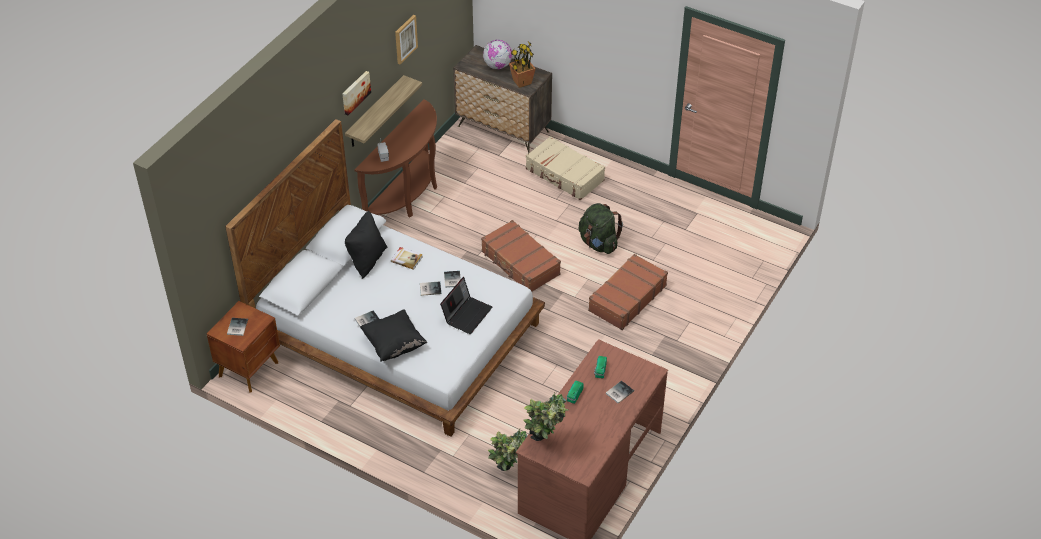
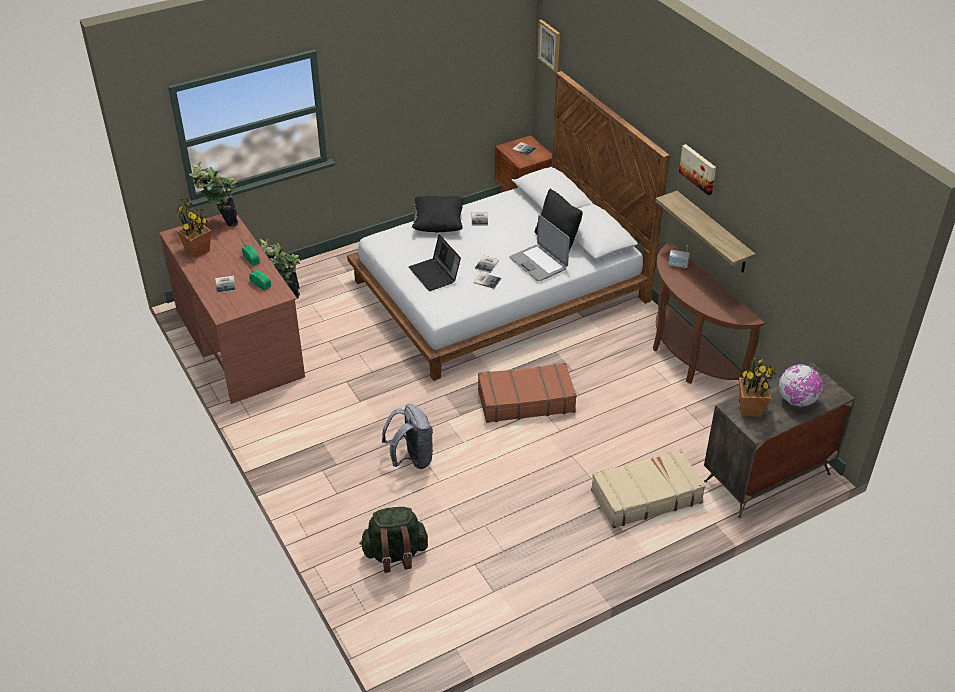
camera: 120 degrees right, 5 degrees down
(405, 39) = (770, 217): picture -> picture (549, 45)
(406, 259) = (538, 263): book -> laptop
(592, 439) = (198, 251): none -> potted plant
(598, 243) = (509, 474): green backpack -> green backpack (395, 554)
(627, 298) = (411, 459): brown suitcase -> grey backpack

